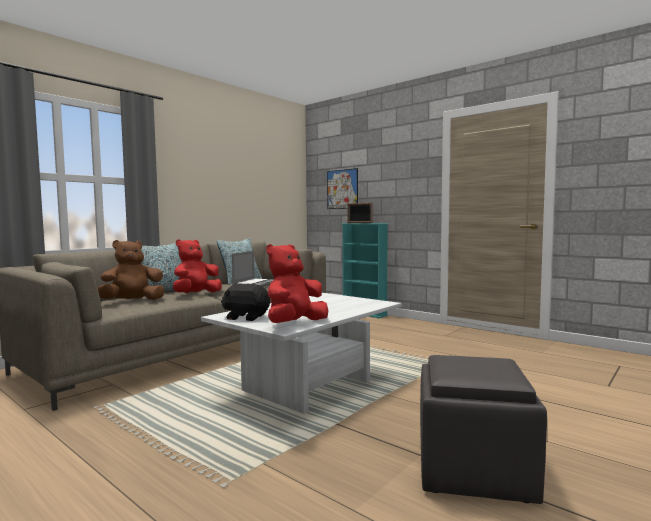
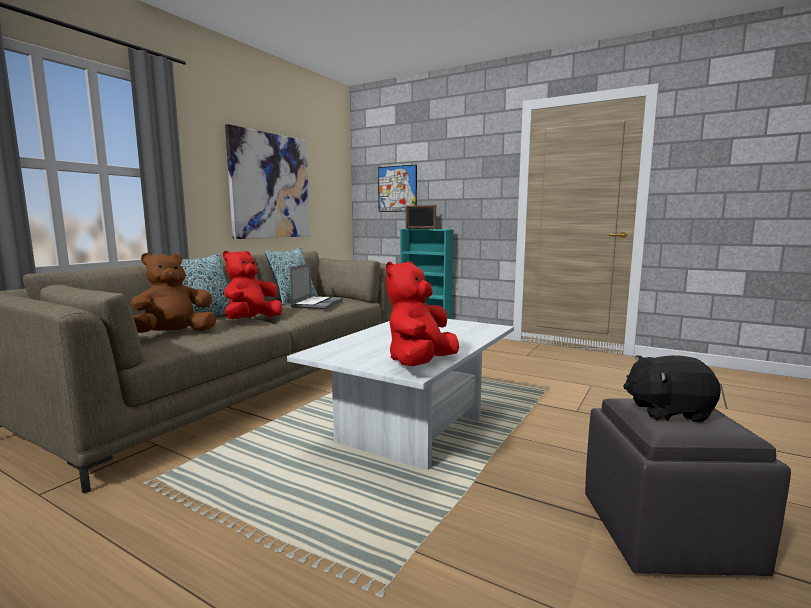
camera: 10 degrees left, 5 degrees up
(231, 189) = (270, 186): none -> picture
(246, 317) = (349, 355): black plush toy -> black plush toy (667, 411)

